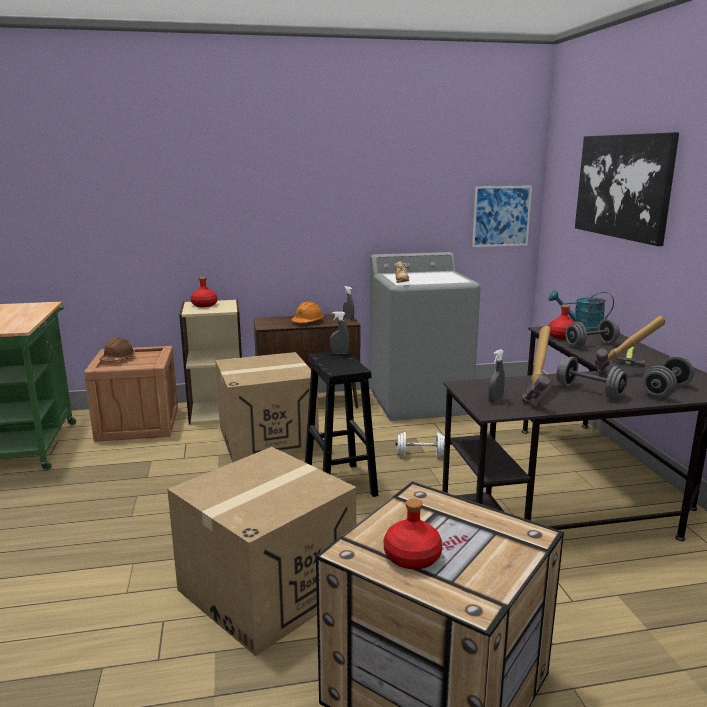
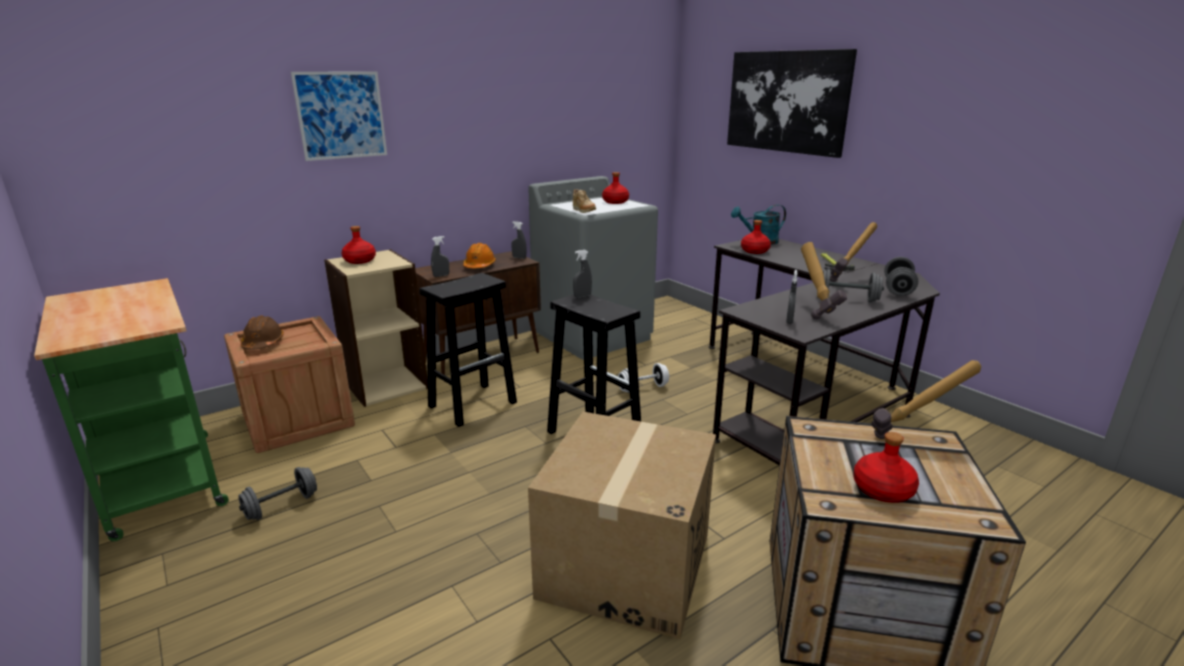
camera: 25 degrees left, 5 degrees up
(268, 438) = (473, 404): cardboard box -> black stool
(269, 325) = (441, 276): none -> grey spray bottle
(445, 276) = (615, 202): none -> red bottle
(501, 216) = (643, 135): picture -> picture (341, 115)
(505, 529) = (915, 442): none -> hammer
(591, 345) = (787, 256): grey dumbbell -> grey dumbbell (281, 506)

